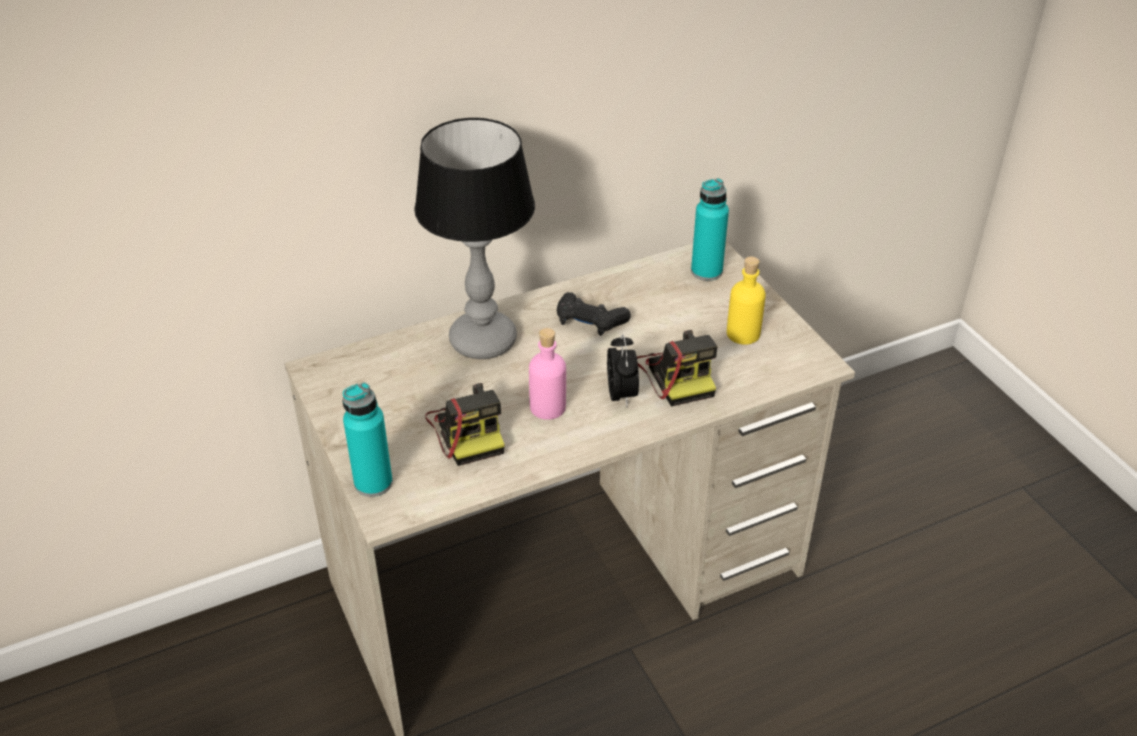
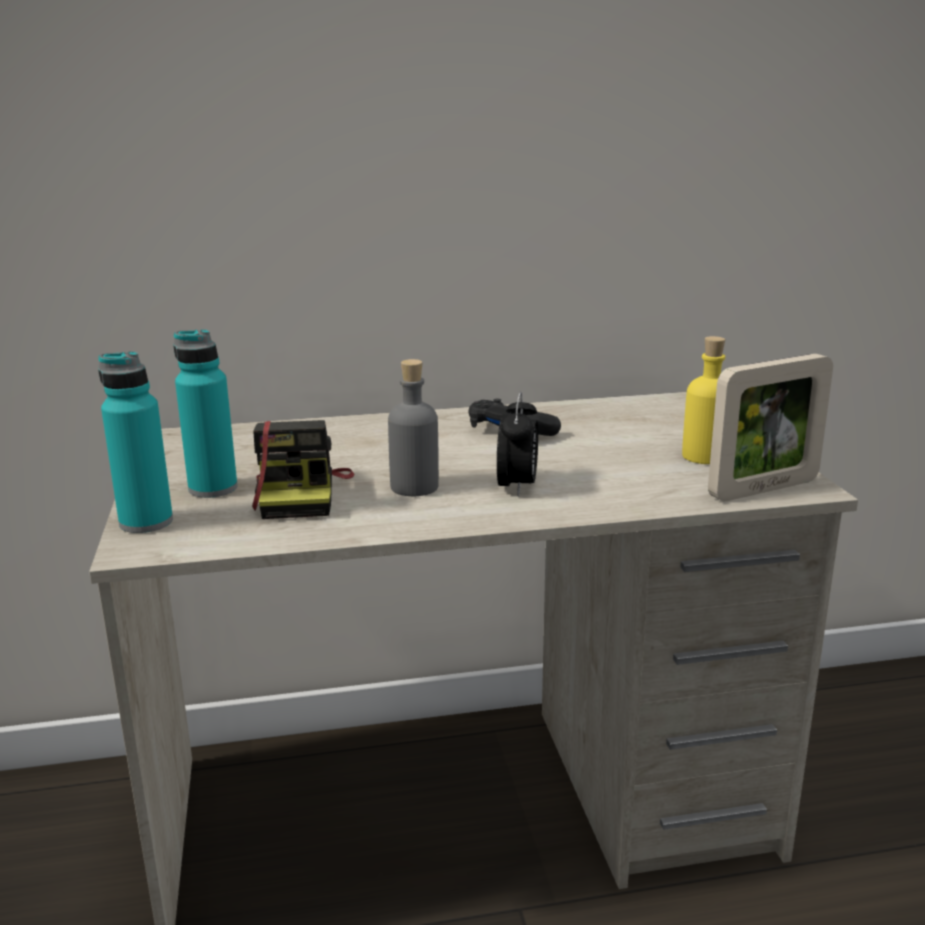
camera: 15 degrees right, 20 degrees down
(482, 340) = (373, 433): table lamp -> none
(548, 407) = (414, 487): pink bottle -> grey bottle
(677, 374) = (601, 478): camera -> none
(706, 271) = (675, 411): turquoise bottle -> turquoise bottle (213, 488)
(791, 369) = (763, 489): none -> picture frame

